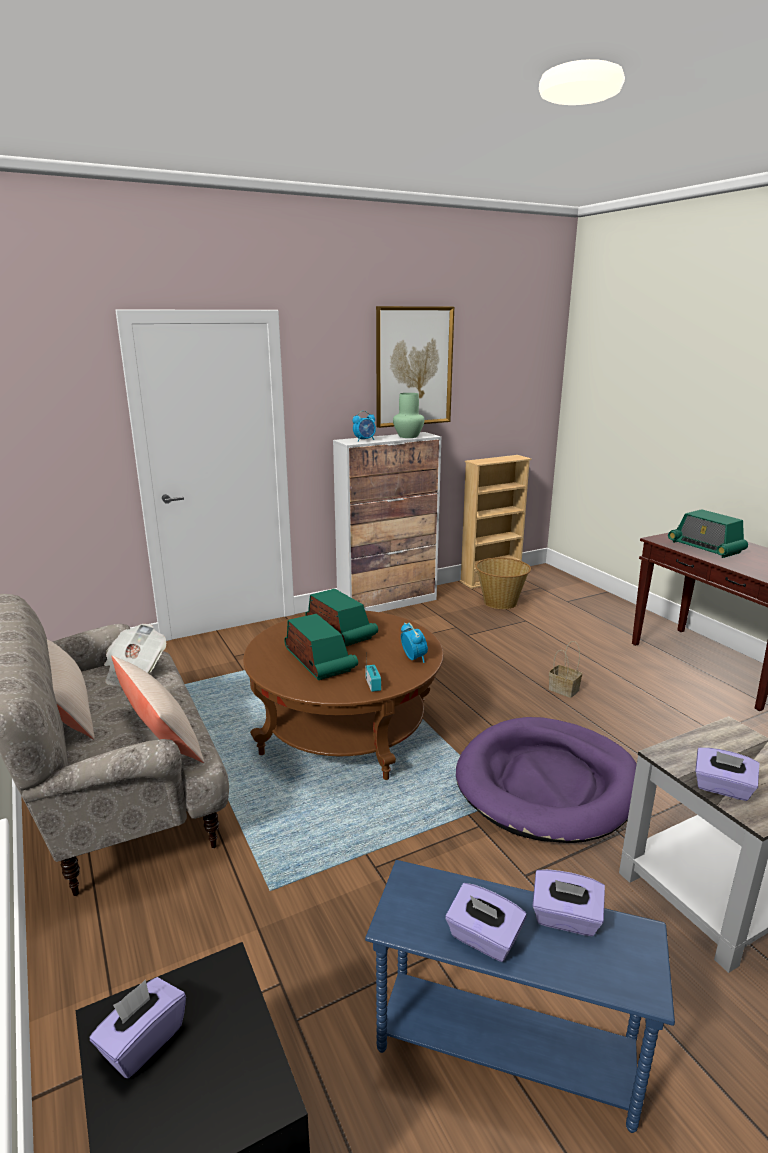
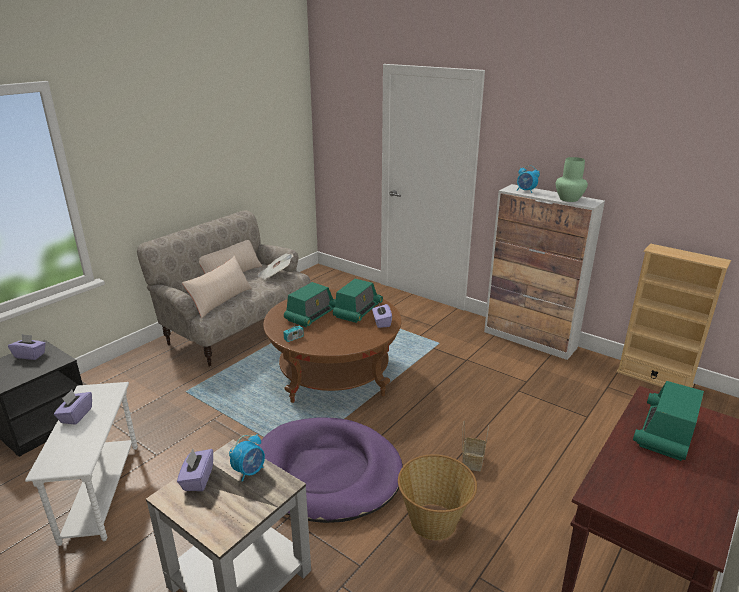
camera: 65 degrees right, 5 degrees up
(413, 367) = (605, 134): picture -> none
(413, 658) = (339, 343): alarm clock -> alarm clock (250, 471)
(500, 602) = (609, 394): basket -> basket (434, 521)
(505, 1052) = (100, 492): blue side table -> white side table
(565, 919) = (90, 438): purple tissue box -> purple tissue box (381, 322)

